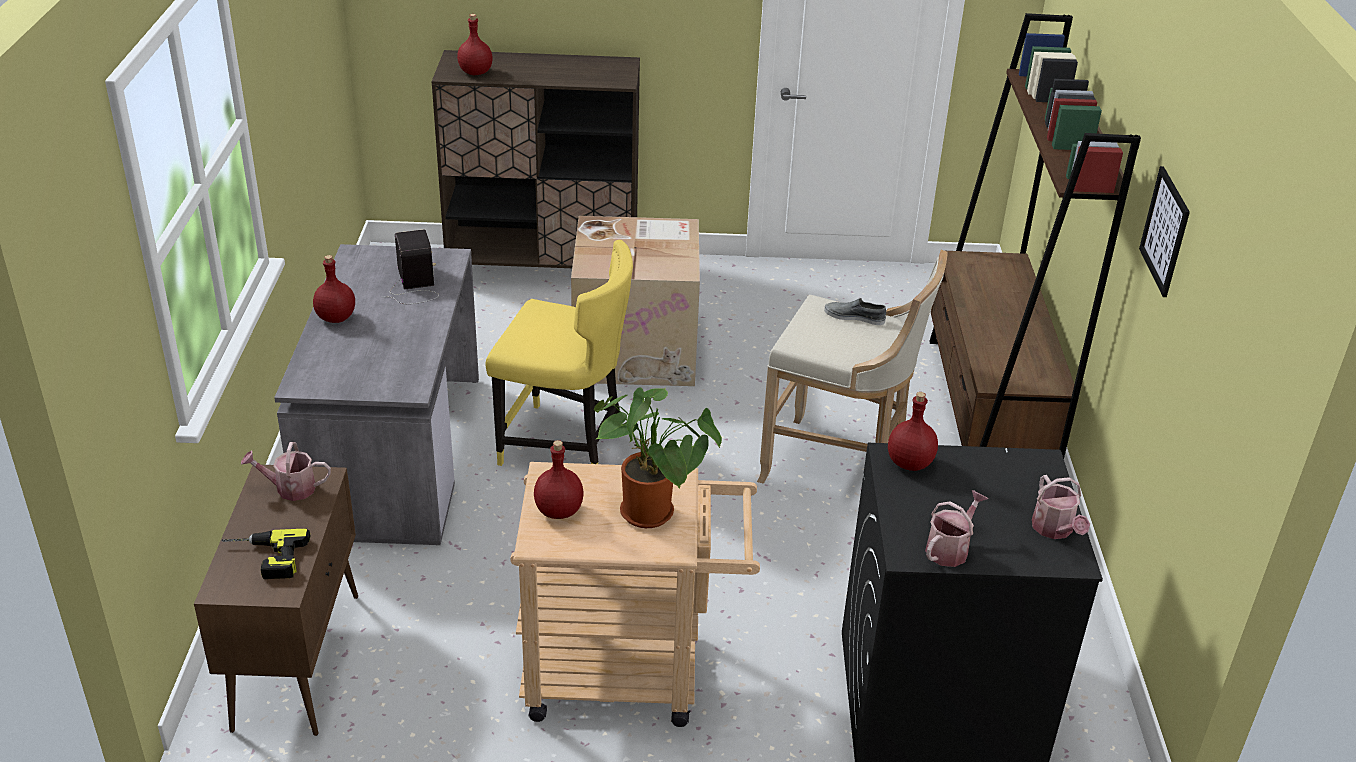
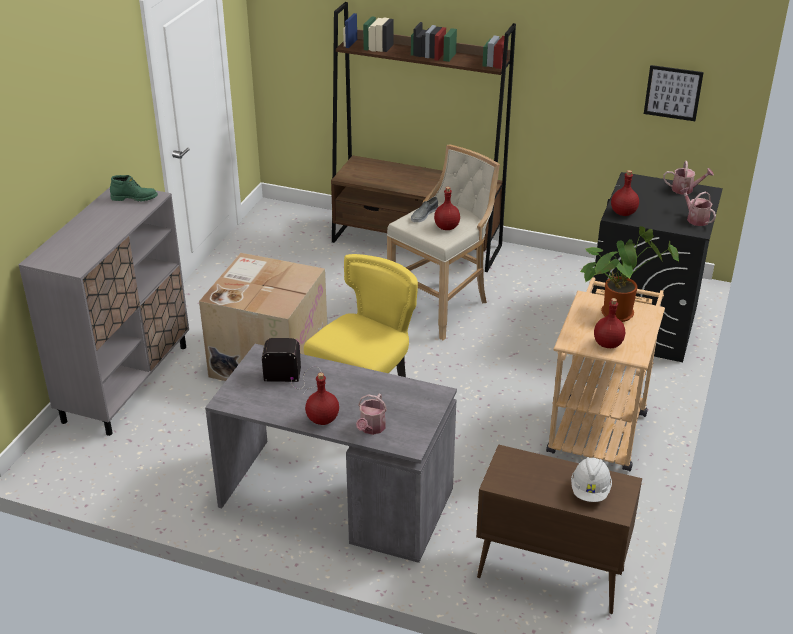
camera: 70 degrees left, 0 degrees up
(263, 559) = (590, 490): power drill -> white hard hat
(290, 488) = (515, 472): watering can -> watering can (371, 428)
(476, 72) = (82, 254): red bottle -> red bottle (446, 227)
(544, 269) = (126, 382): brown cabinet -> grey cabinet
(611, 73) = (135, 198): none -> green boot
(1165, 231) = (559, 57): picture -> picture (673, 93)

